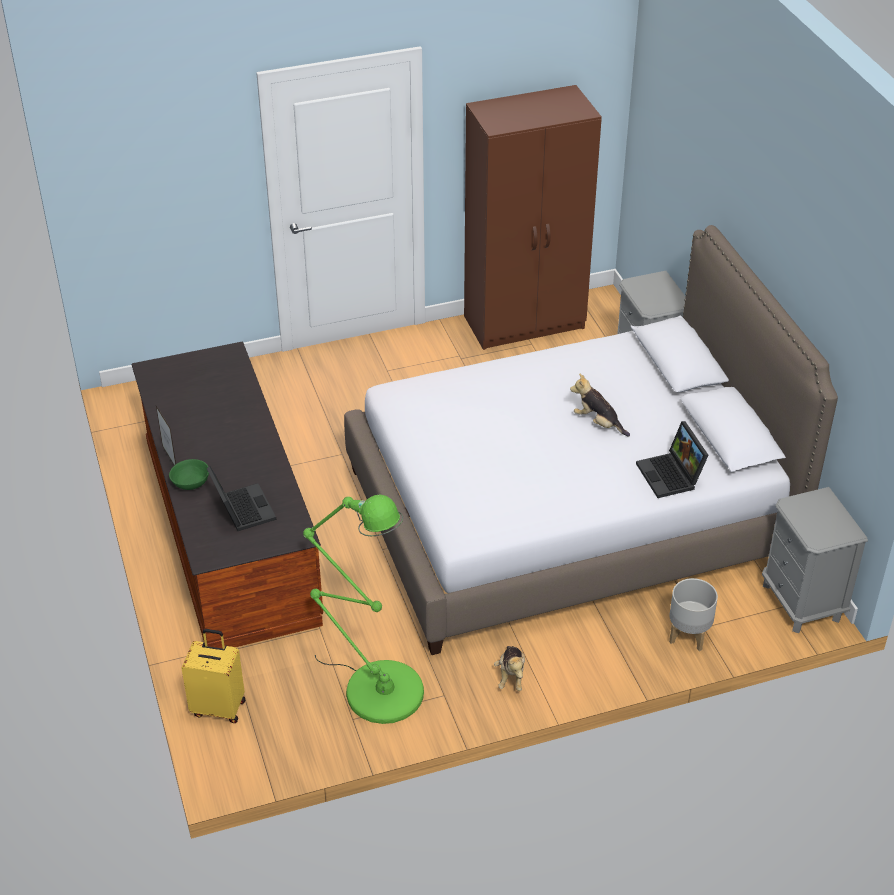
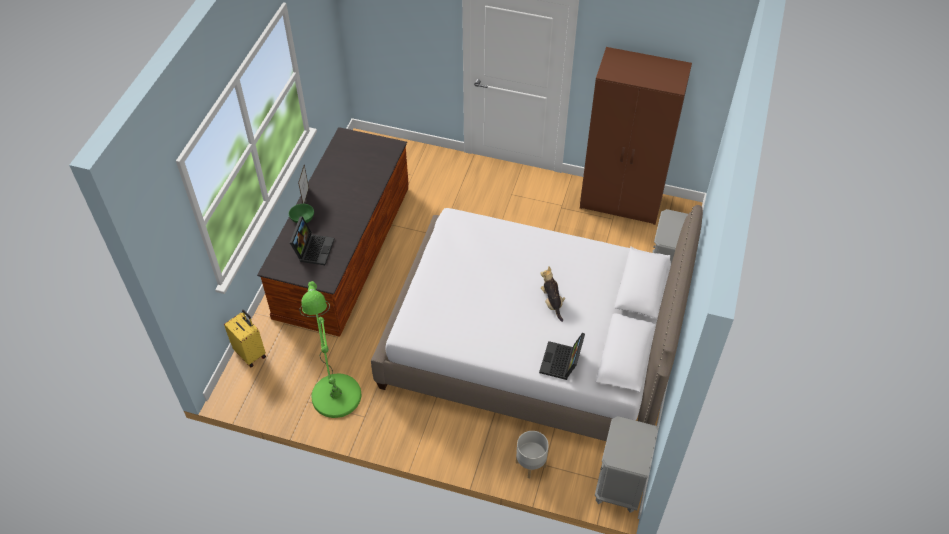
camera: 35 degrees right, 10 degrees up
(511, 676) = (409, 427): plush toy -> none

